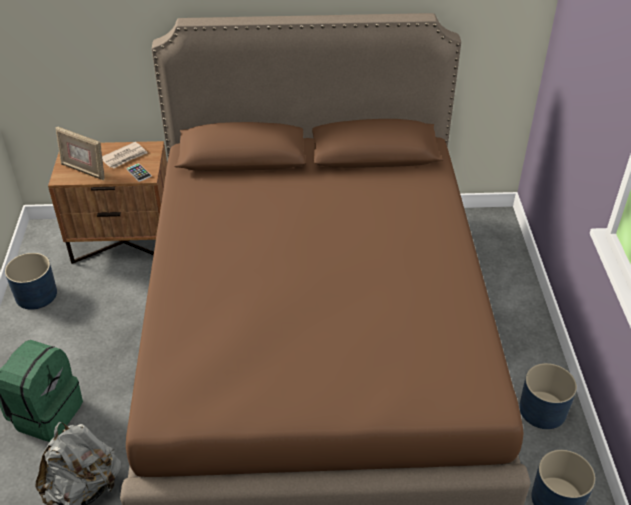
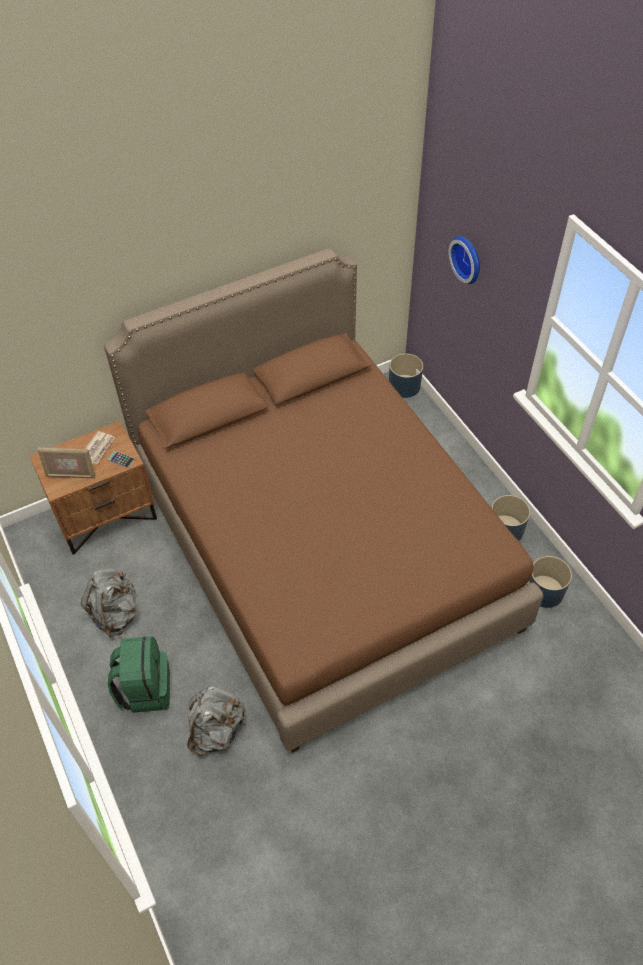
camera: 25 degrees left, 10 degrees up
(36, 294) = (63, 594): blue planter -> blue planter (404, 386)
(70, 331) = (115, 614): none -> grey backpack
(586, 54) = (468, 258): none -> wall clock

